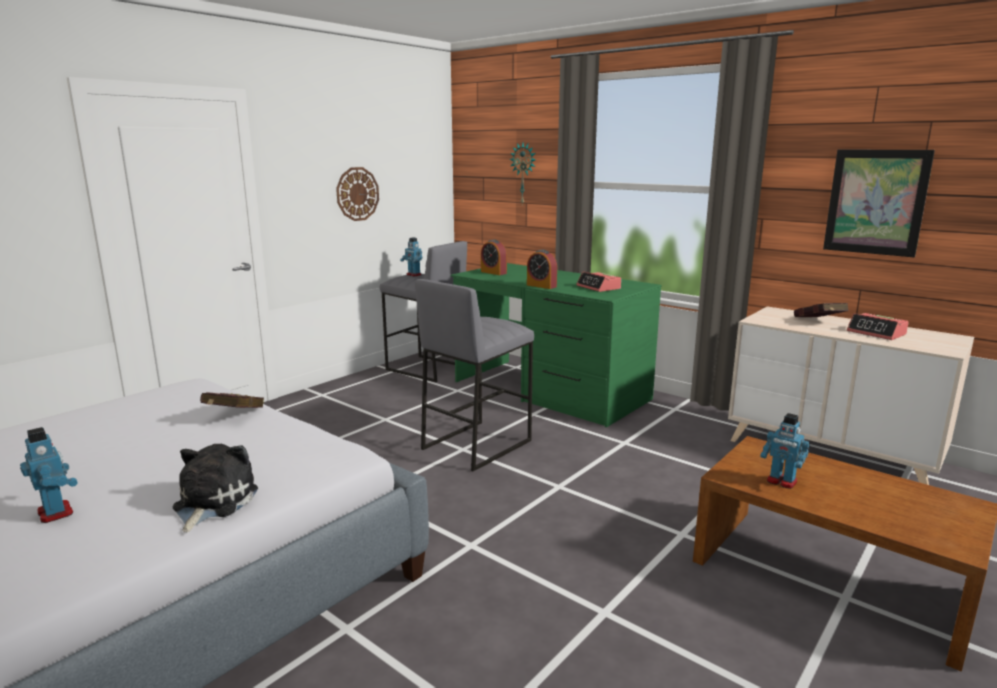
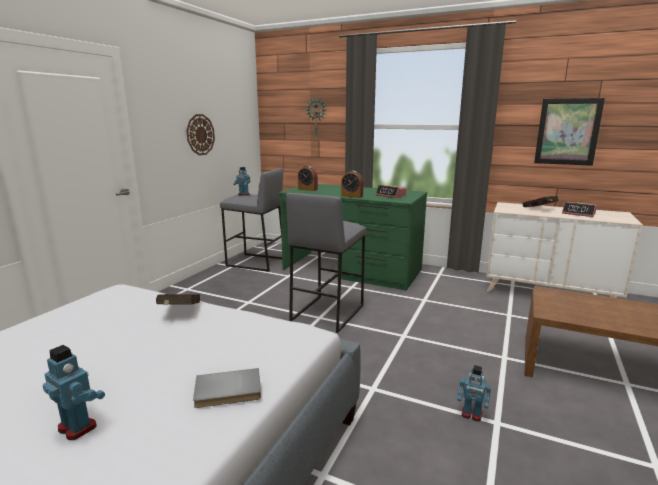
camera: 15 degrees left, 0 degrees up
(212, 502) = (228, 391): plush toy -> grey book
(781, 482) = (582, 313): toy robot -> toy robot (471, 415)

